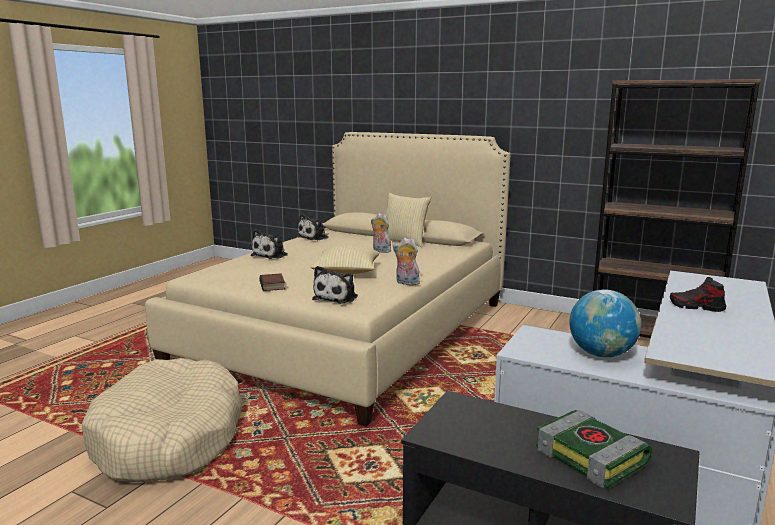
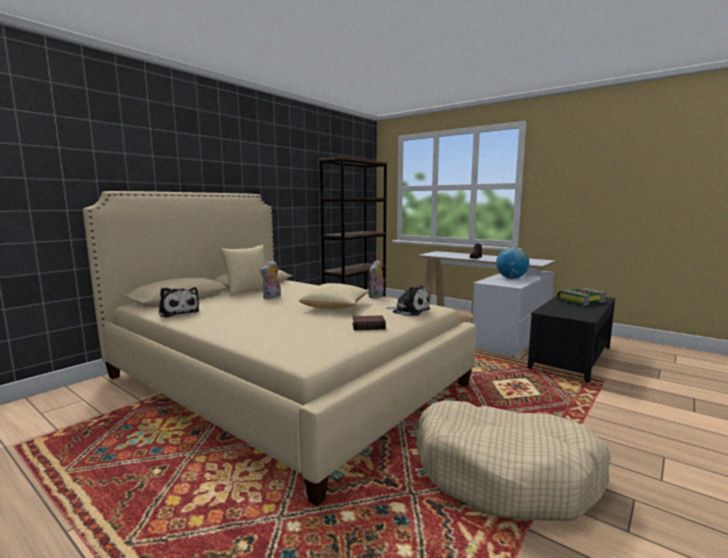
camera: 80 degrees left, 5 degrees down
(271, 255) = (242, 327): plush toy -> none

